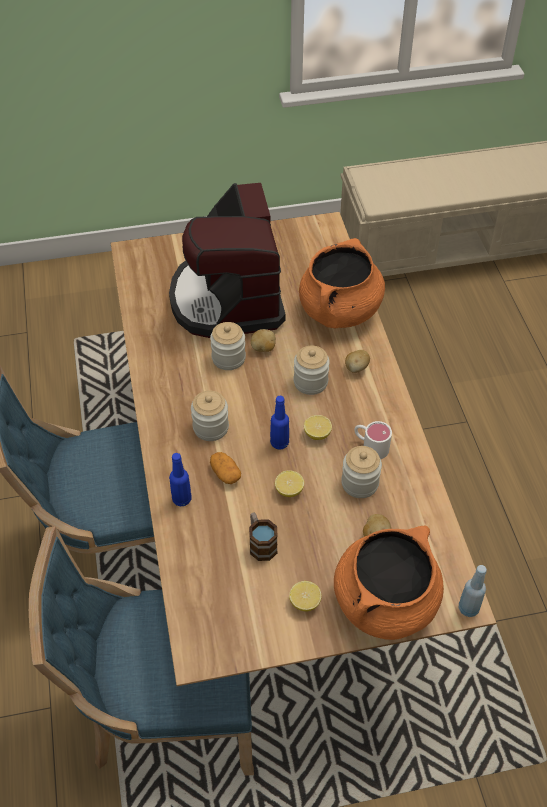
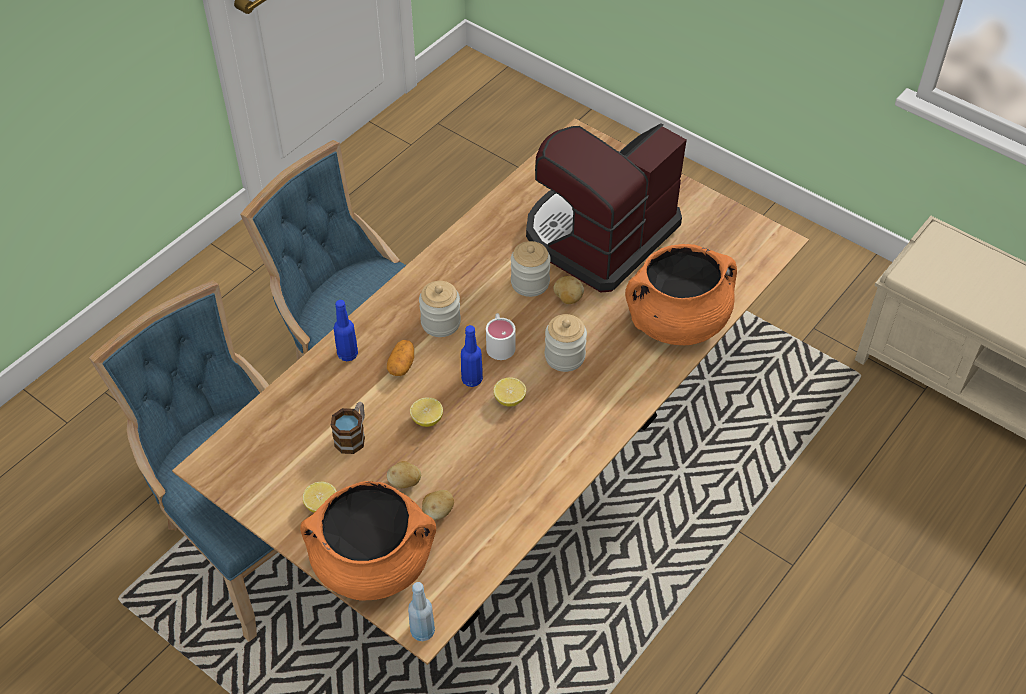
camera: 50 degrees right, 0 degrees up
(356, 368) = (618, 379): potato -> potato (405, 482)
(360, 483) = (484, 465): jar -> none
(370, 446) = (535, 446): white mug -> white mug (499, 343)

